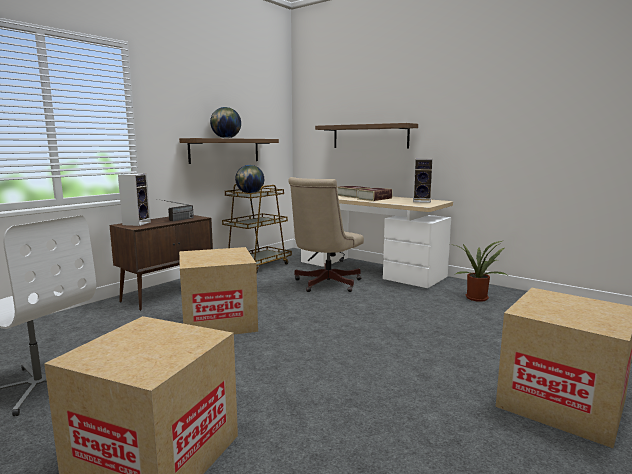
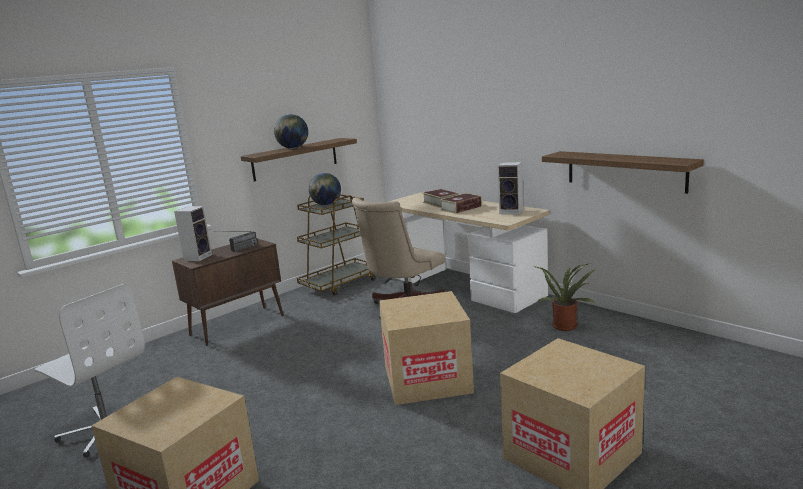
camera: 10 degrees right, 5 degrees up
(218, 322) = (278, 360): cardboard box -> cardboard box (427, 379)
(370, 136) = (459, 131): shelf -> shelf (625, 171)

